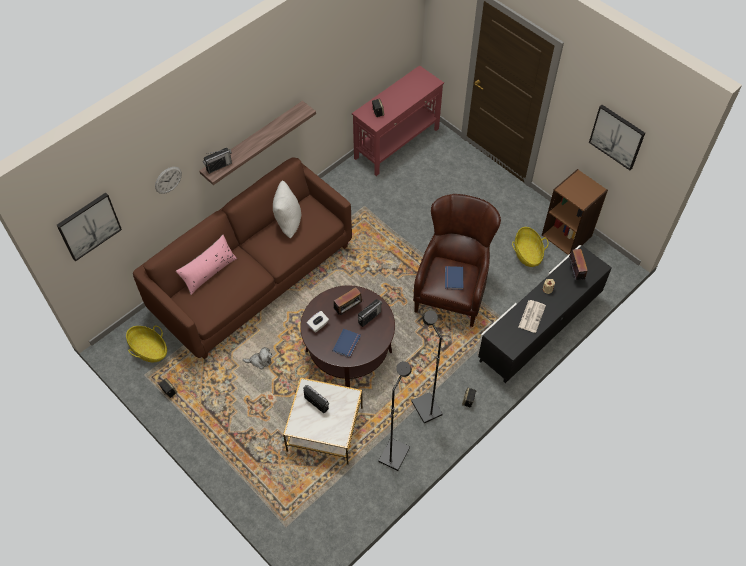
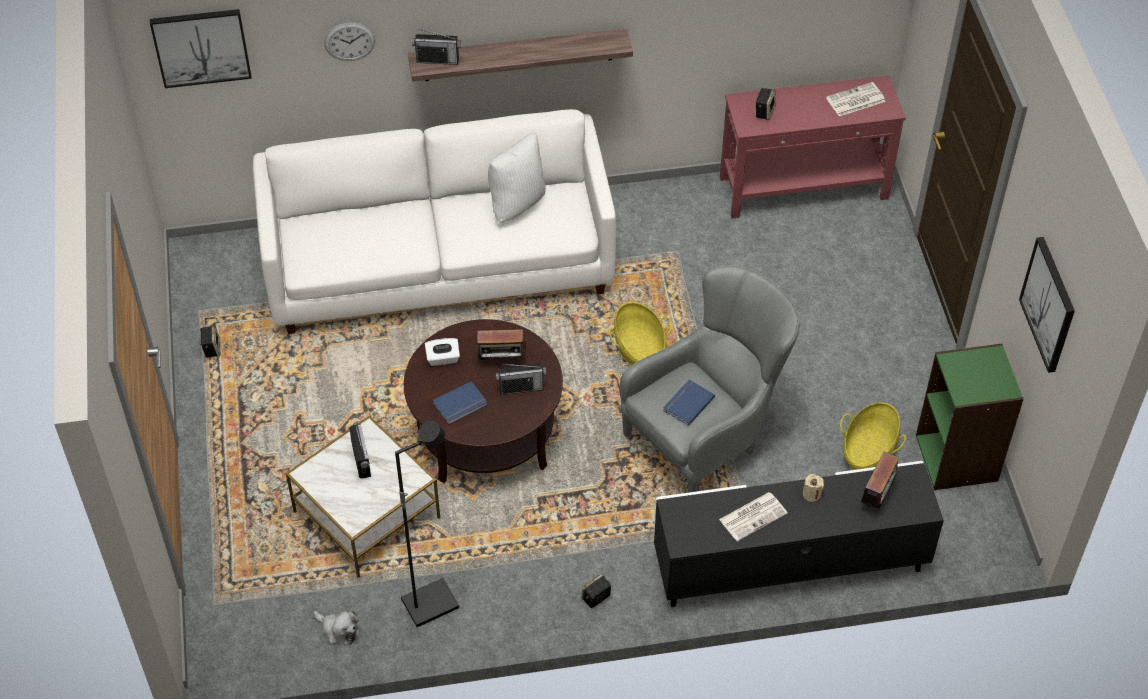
camera: 35 degrees right, 5 degrees down
(149, 350) = (230, 283): basket -> basket (639, 348)
(209, 272) = (359, 211): pink pillow -> none
(252, 277) = (438, 264): brown sofa -> white sofa
(260, 361) = (357, 378): plush toy -> plush toy (338, 630)
(414, 85) = (855, 100): none -> newspaper
(425, 408) = (526, 571): black floor lamp -> none
(452, 290) = (706, 436): brown armchair -> grey armchair
(567, 235) = (957, 458): brown bookcase -> green bookcase

